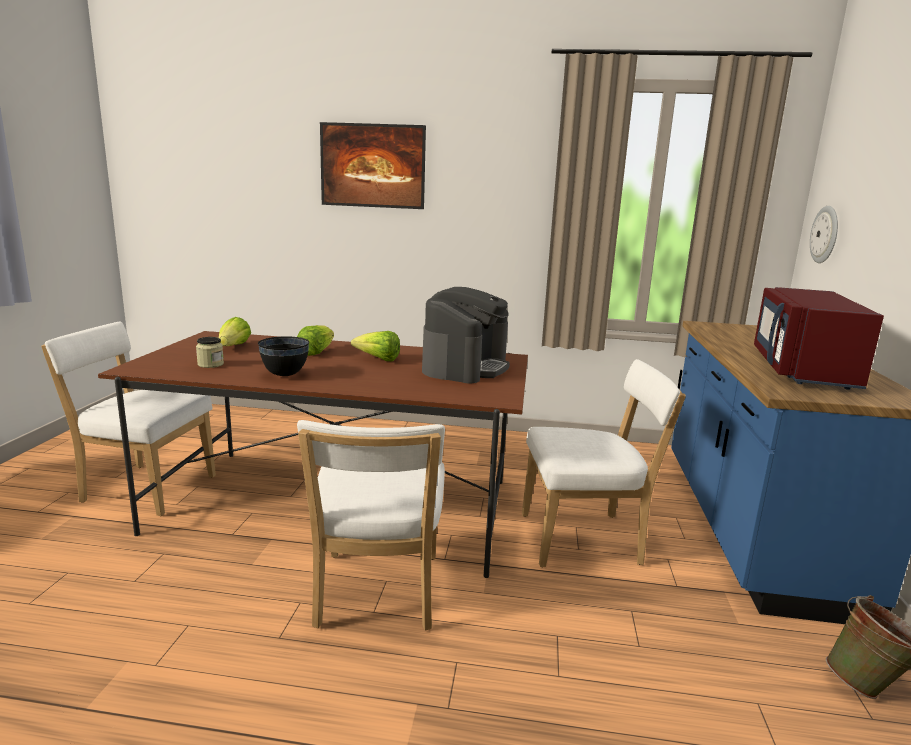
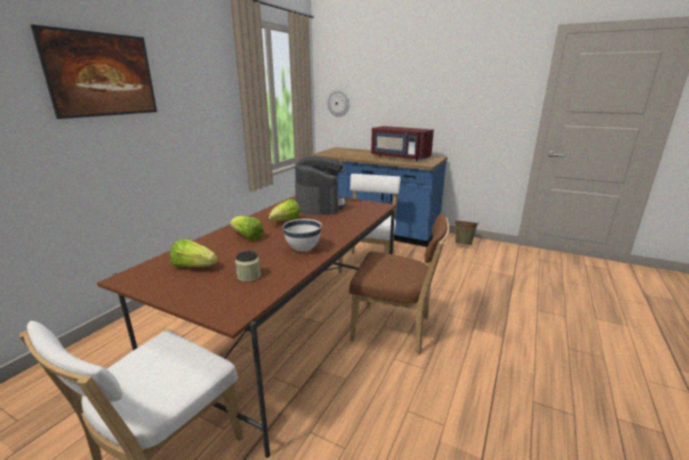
camera: 70 degrees left, 5 degrees up
(285, 375) = (303, 249): black bowl -> white bowl
(376, 595) = (395, 329): white chair -> brown chair
(465, 367) = (320, 205): coffee machine -> coffee machine turned 45 degrees clockwise

